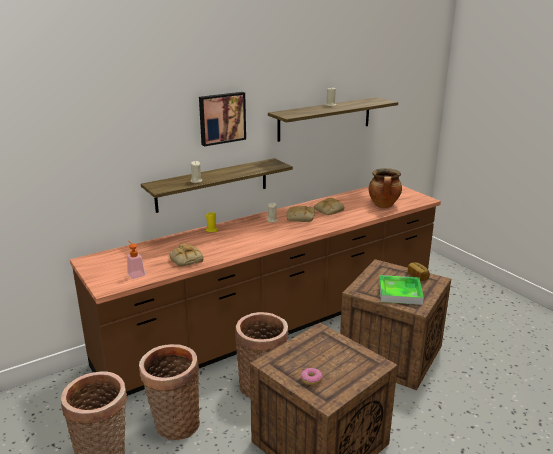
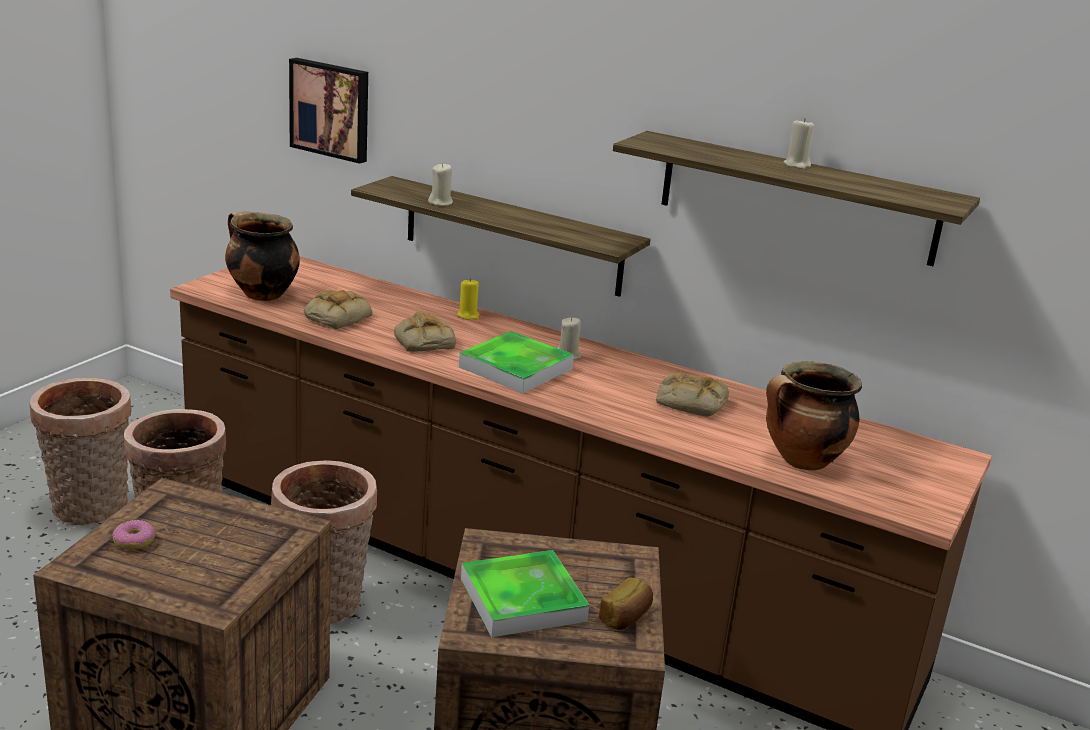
camera: 60 degrees right, 0 degrees up
(135, 273) = (261, 294): soap dispenser -> cooking pot
(221, 118) = (546, 108): picture -> picture (331, 109)
(276, 232) = (516, 368): none -> tray
(300, 217) = (613, 379): bread -> bread (423, 341)

